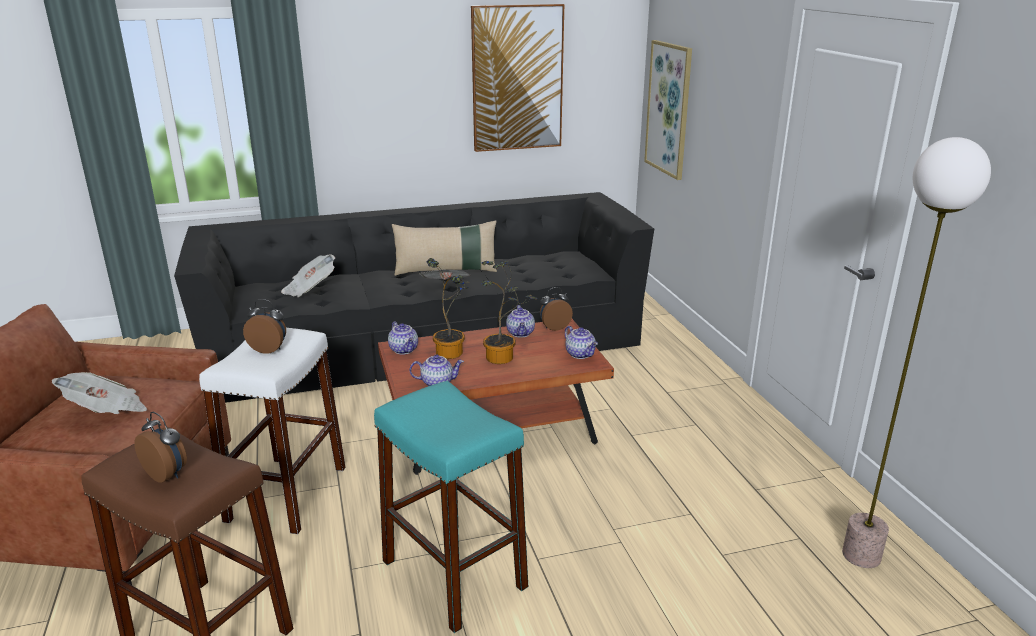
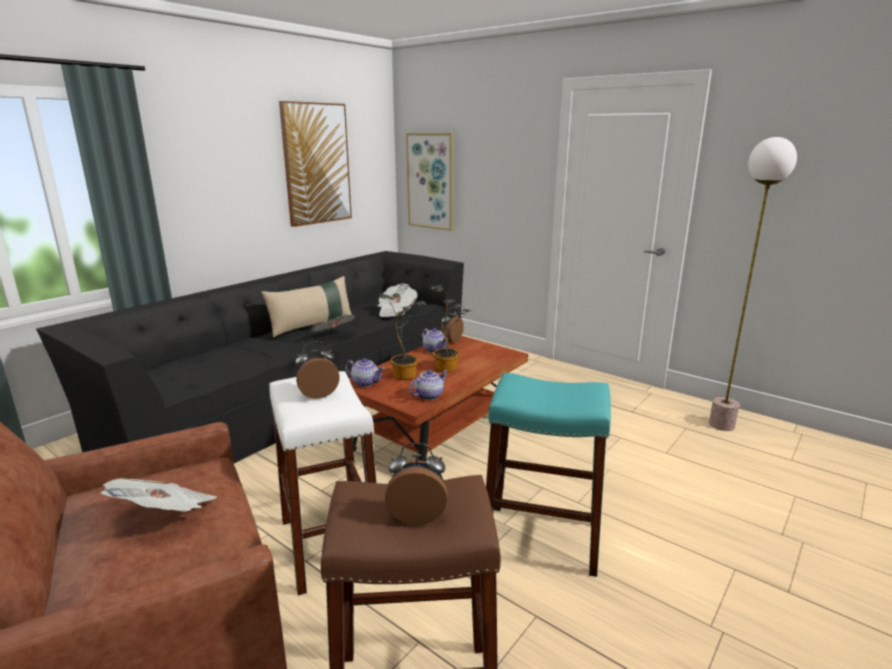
camera: 35 degrees left, 5 degrees down
(310, 289) = (210, 363): newspaper -> newspaper (396, 311)
(581, 354) = (495, 351): teapot -> none

